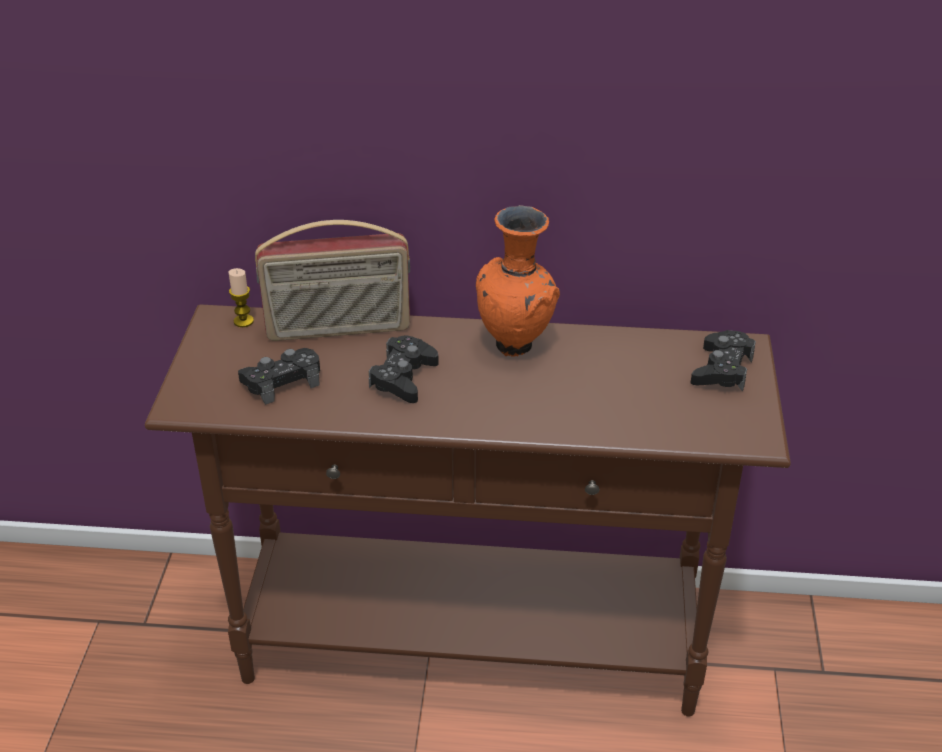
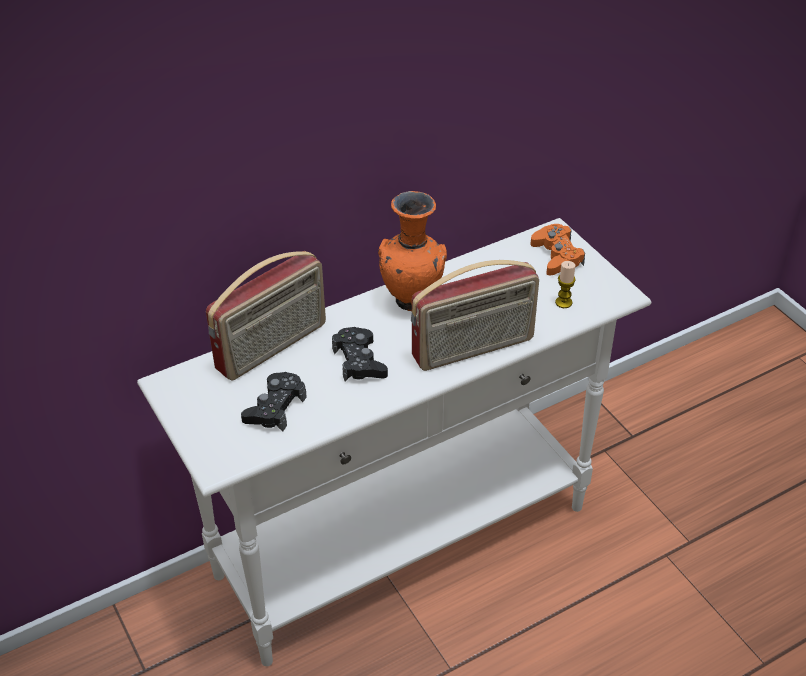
camera: 35 degrees left, 5 degrees up
(243, 321) = (192, 375): candle -> candle (563, 302)
(473, 643) = (404, 541): brown console table -> white console table
(529, 418) = (474, 349): none -> radio
(722, 369) = (557, 256): black game controller -> orange game controller

